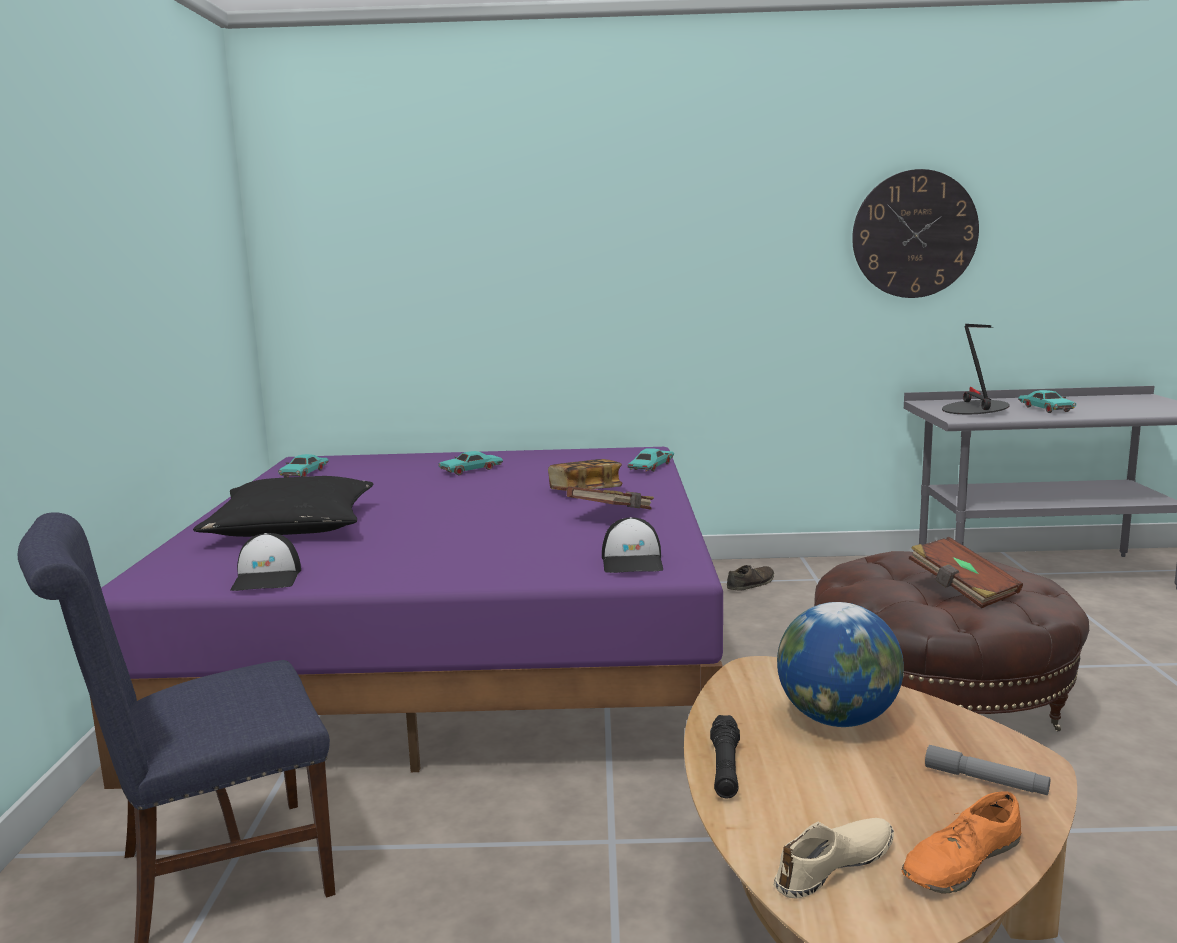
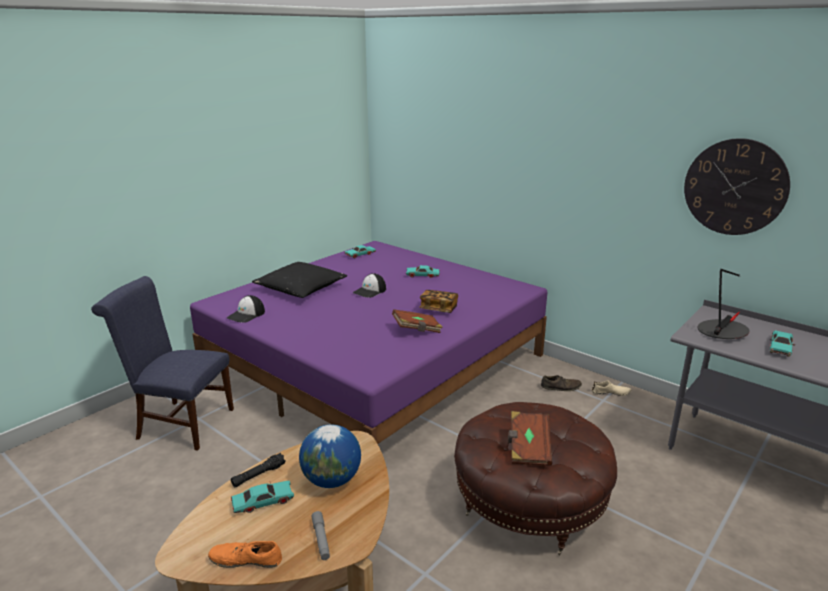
camera: 40 degrees right, 10 degrees up
(633, 562) = (366, 362): cap -> cap (370, 291)
(651, 467) = (502, 302): turquoise toy car -> turquoise toy car (263, 502)
(835, 866) = (213, 532): beige shoe -> beige shoe (611, 393)

